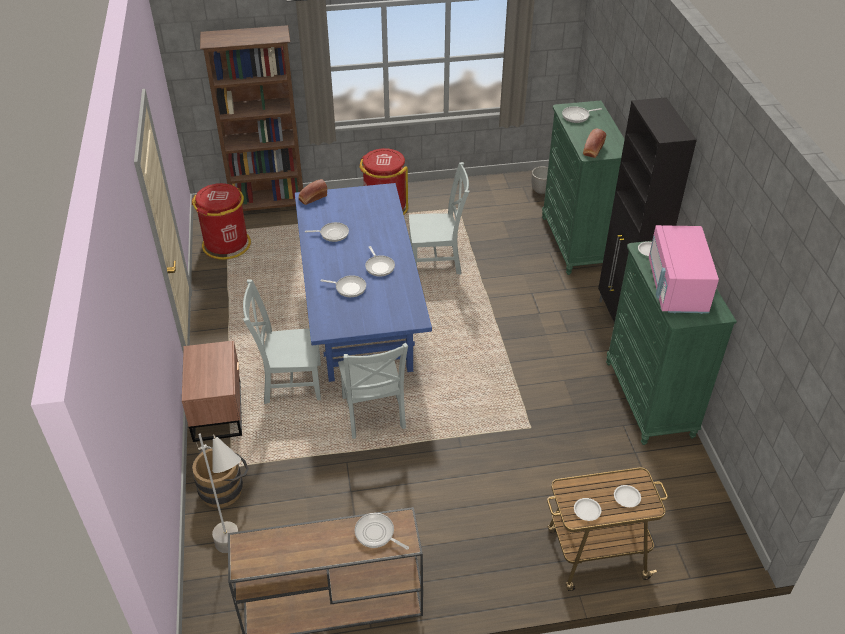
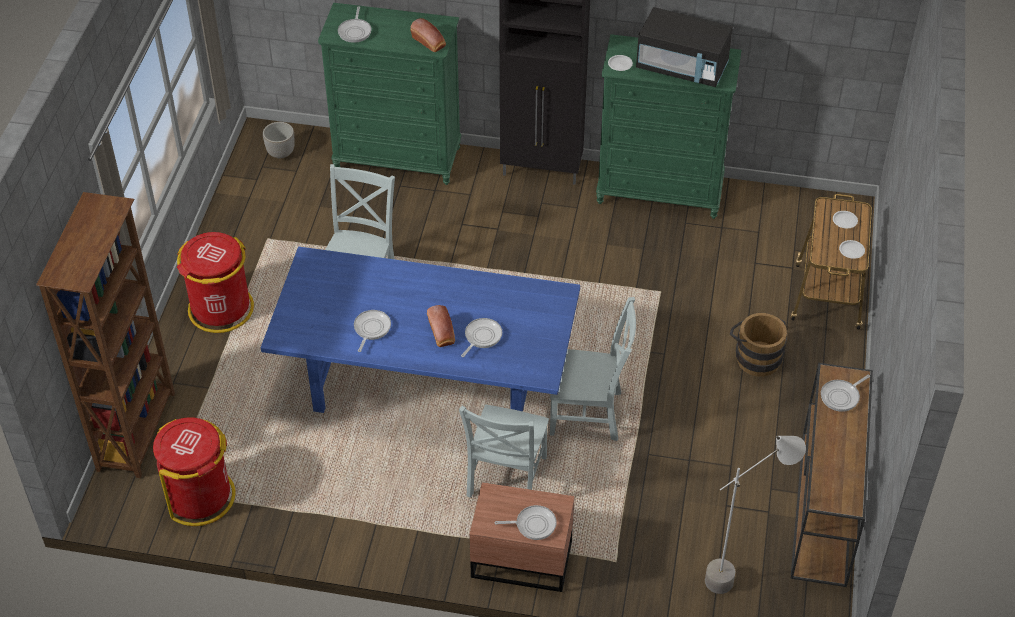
camera: 70 degrees left, 5 degrees up
(225, 488) = (644, 571): brown bucket -> brown bucket (755, 356)
(312, 198) = (284, 332): bread -> bread (442, 333)
(379, 266) = (456, 301): frying pan -> frying pan (533, 524)
(676, 288) = (682, 68): pink microwave -> black microwave

